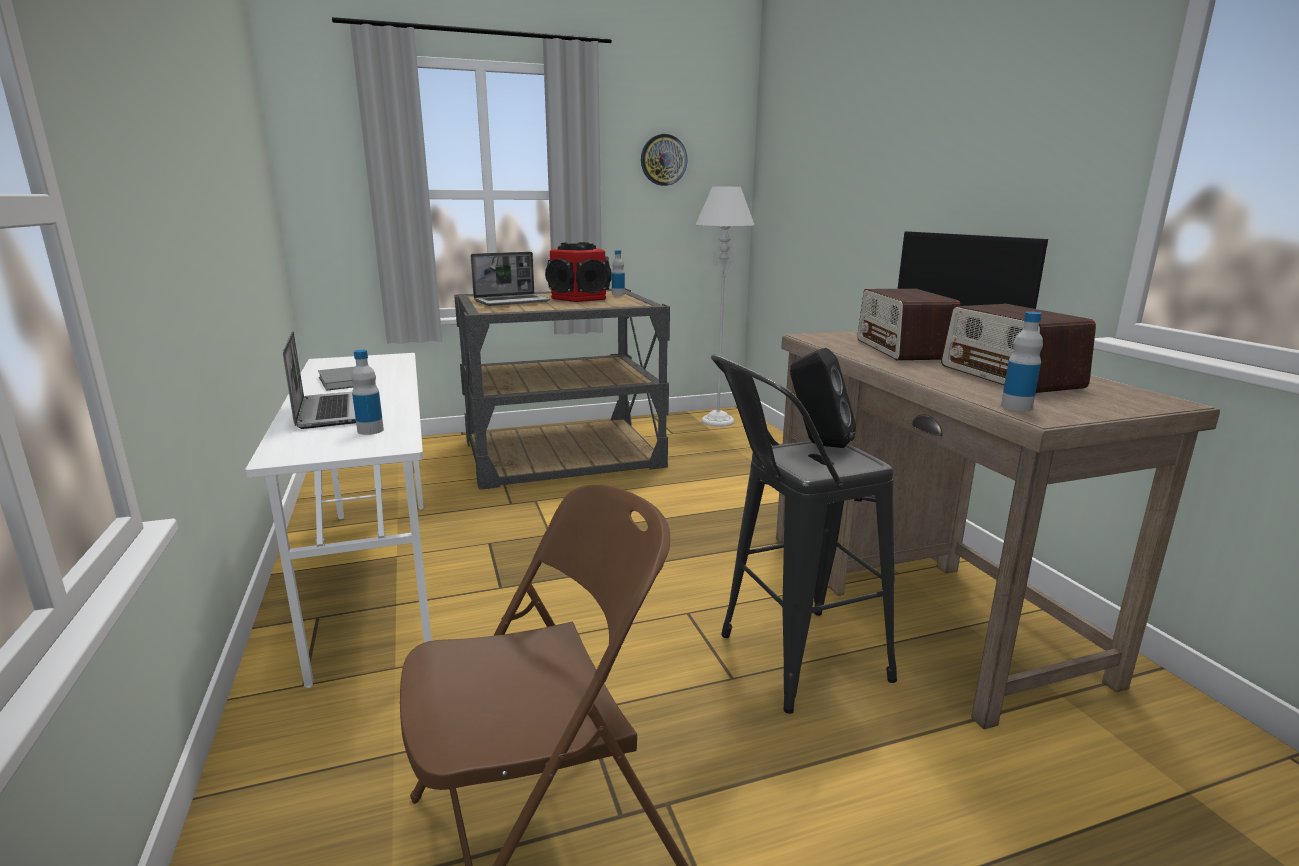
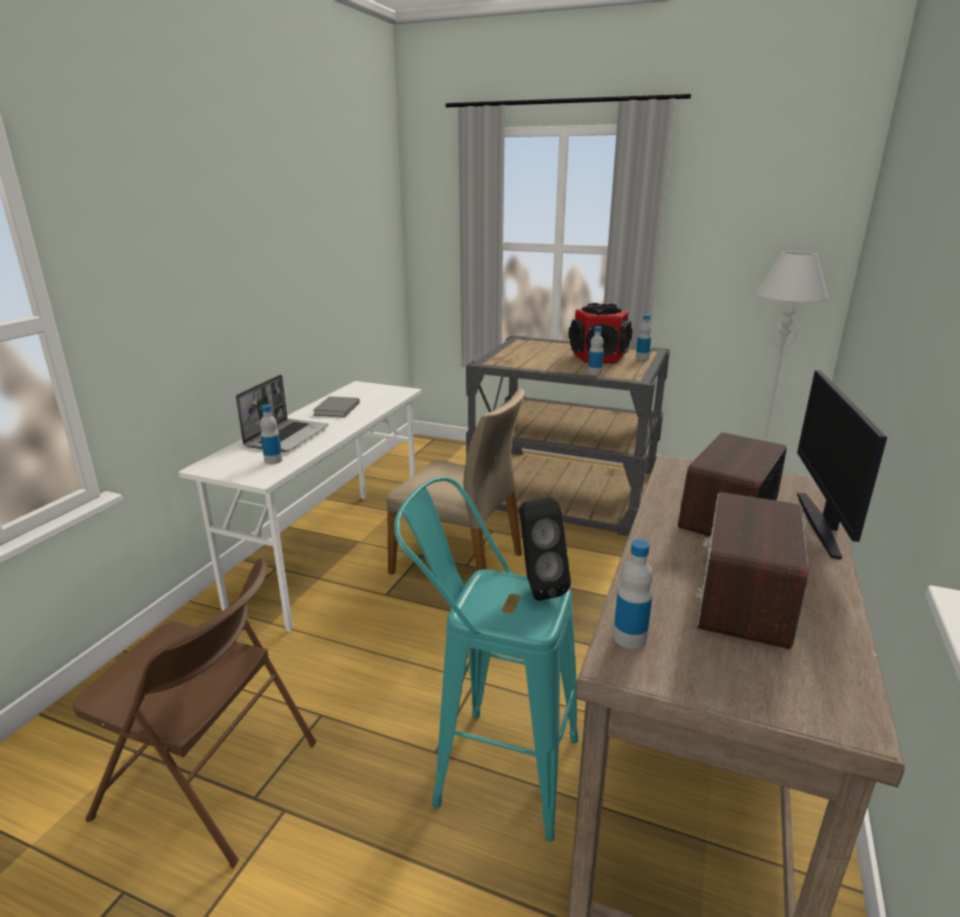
camera: 40 degrees right, 5 degrees up
(512, 301) = (533, 353): laptop -> none
(539, 535) = (459, 562): none -> beige chair
(605, 306) = (594, 373): none -> bottle
(663, 160) = (744, 217): wall clock -> none
(787, 661) = (491, 765): black stool -> turquoise stool

